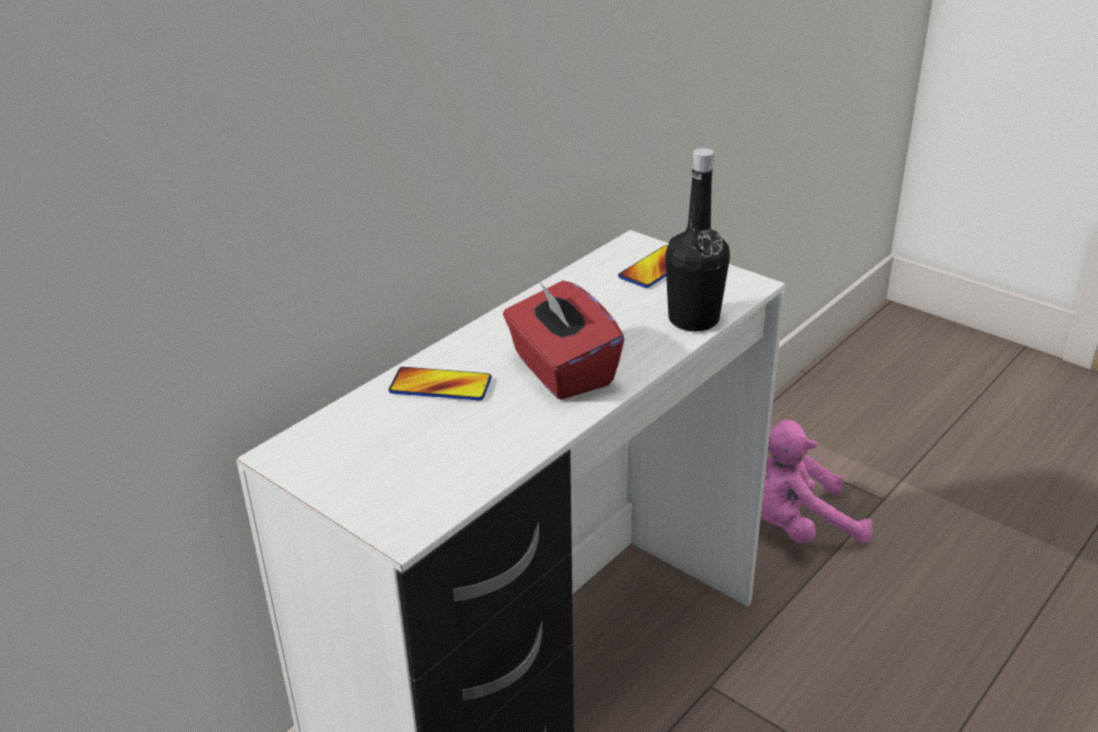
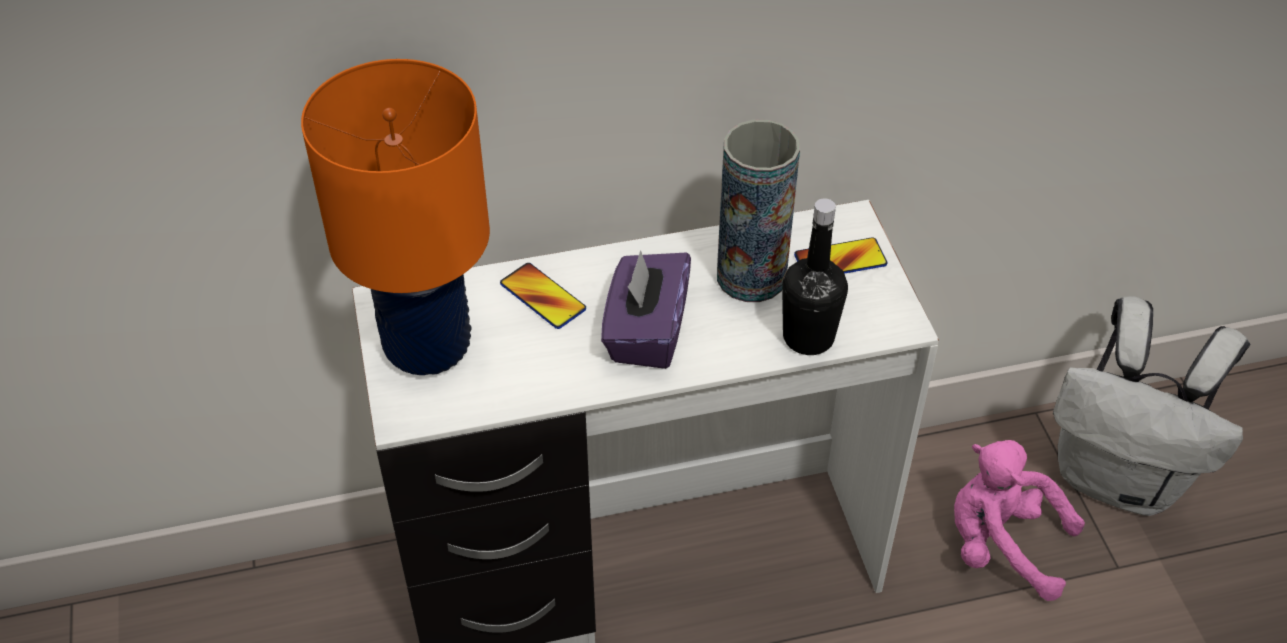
camera: 35 degrees right, 15 degrees up
(375, 467) = (430, 350): none -> orange table lamp
(561, 370) = (646, 332): red tissue box -> purple tissue box
(602, 303) = (751, 276): none -> vase
(827, 445) = (1119, 477): none -> white backpack

